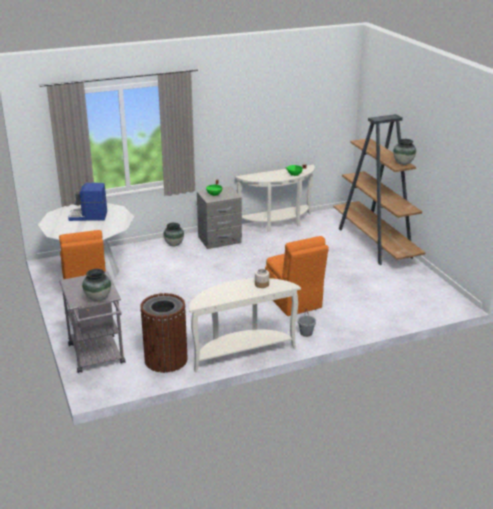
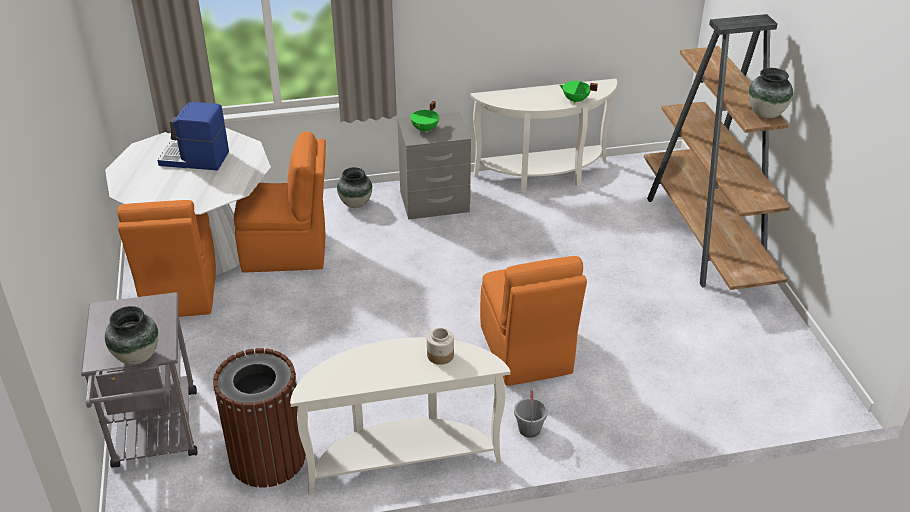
camera: 10 degrees right, 10 degrees up
(142, 269) = (287, 252): none -> orange chair

